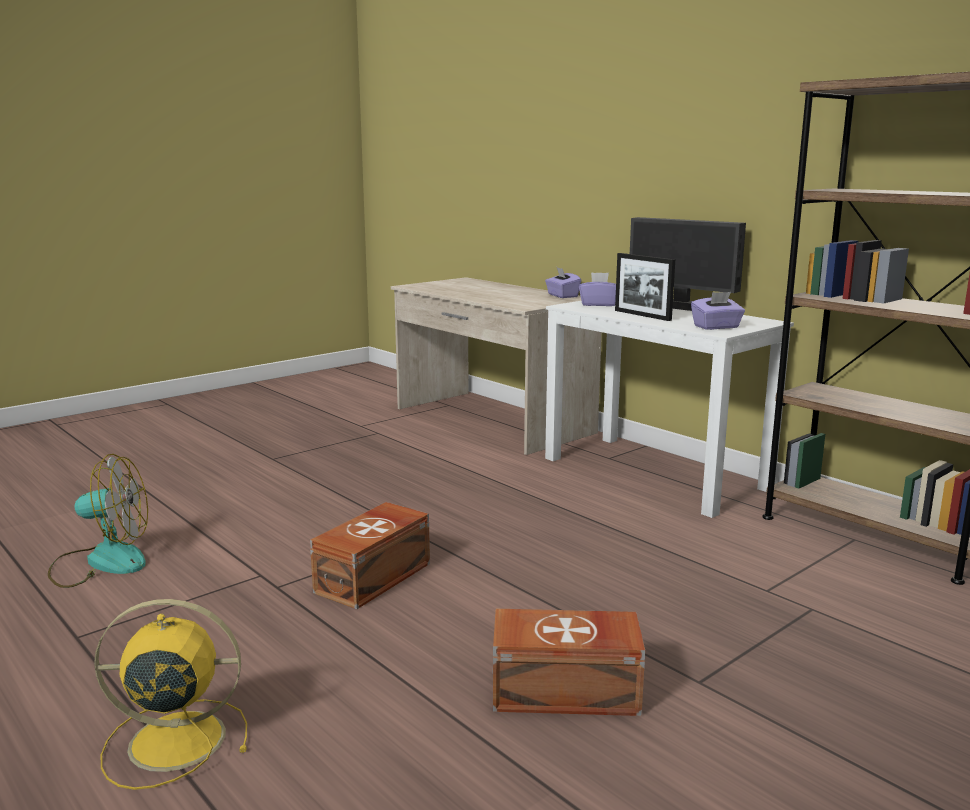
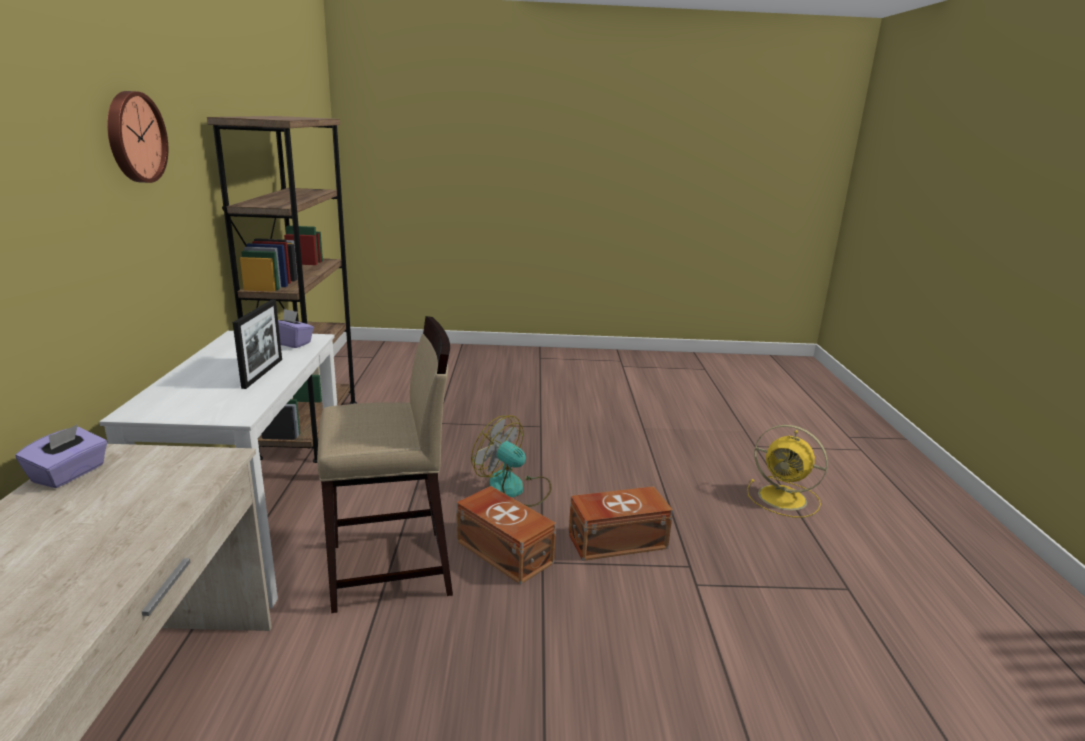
camera: 140 degrees left, 5 degrees up
(101, 562) = (841, 681): fan -> fan (514, 489)
(521, 492) = (391, 570): none -> beige stool
(567, 693) = (596, 444): brown storage box -> brown storage box (504, 550)
(598, 304) = (205, 406): purple tissue box -> none
(681, 308) = (187, 371): monitor -> none
(728, 110) = (134, 137): none -> wall clock

